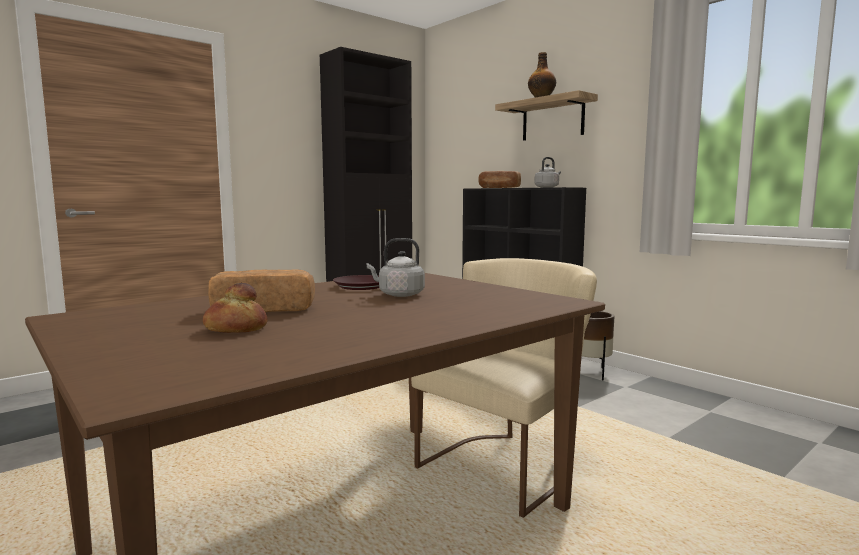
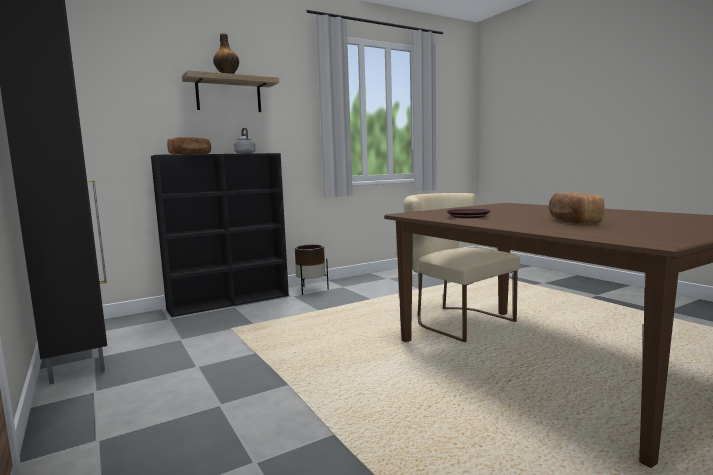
camera: 80 degrees left, 0 degrees up
(235, 328) = (633, 220): bread -> none
(398, 294) = (499, 213): grey kettle -> none

